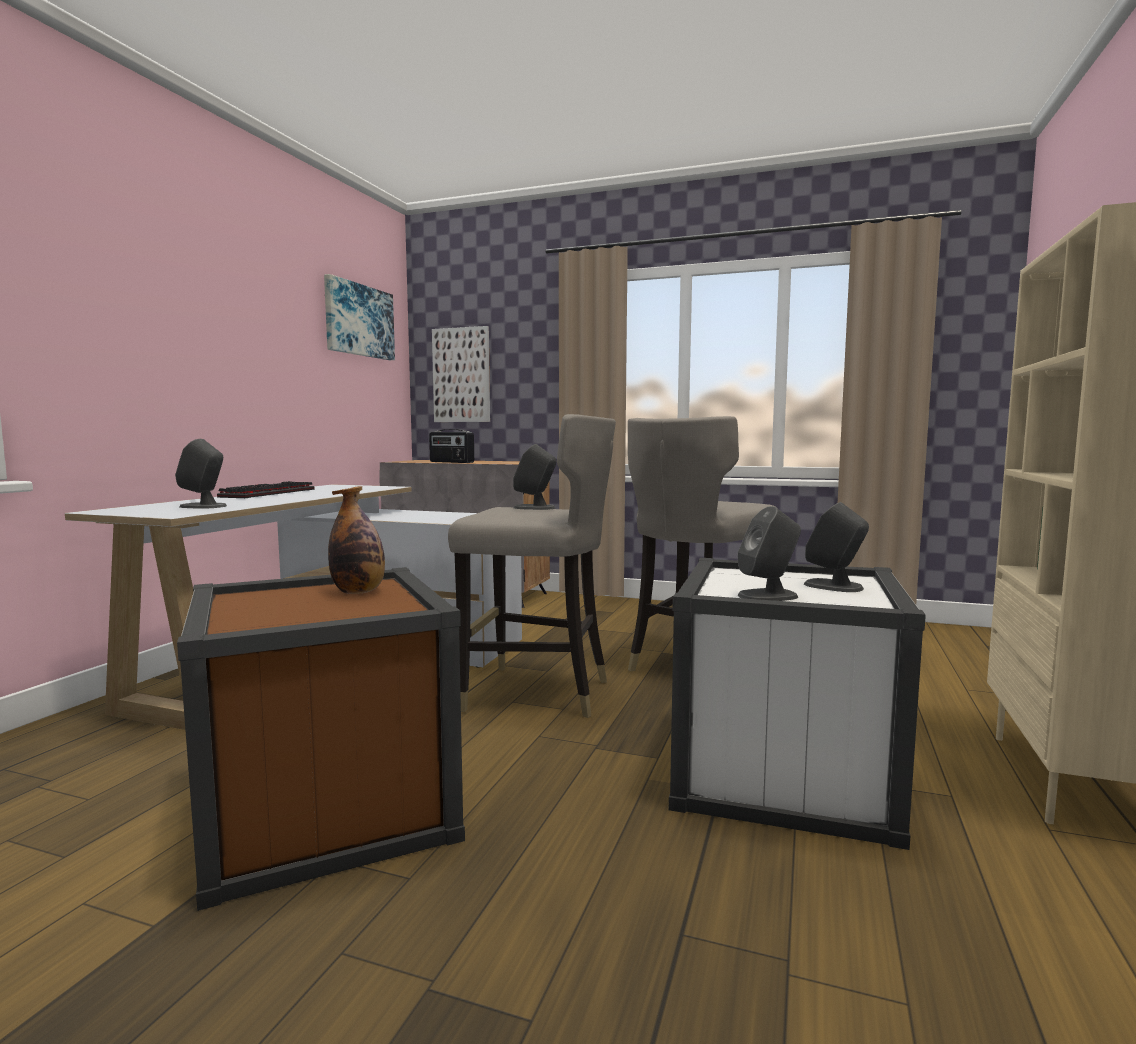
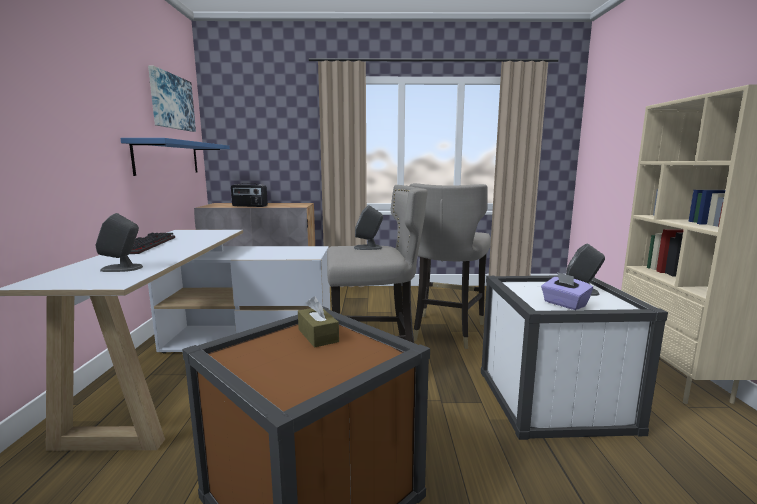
camera: 20 degrees left, 5 degrees up
(345, 393) = (168, 158): none -> blue shelf
(359, 592) = (318, 335): bottle -> brown tissue box
(461, 375) = (245, 143): picture -> none
(768, 596) = (564, 304): grey speaker -> purple tissue box

